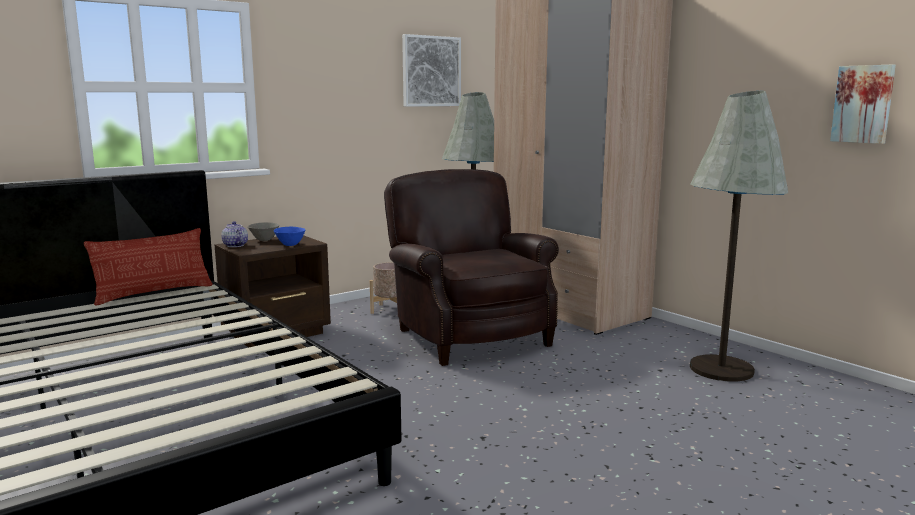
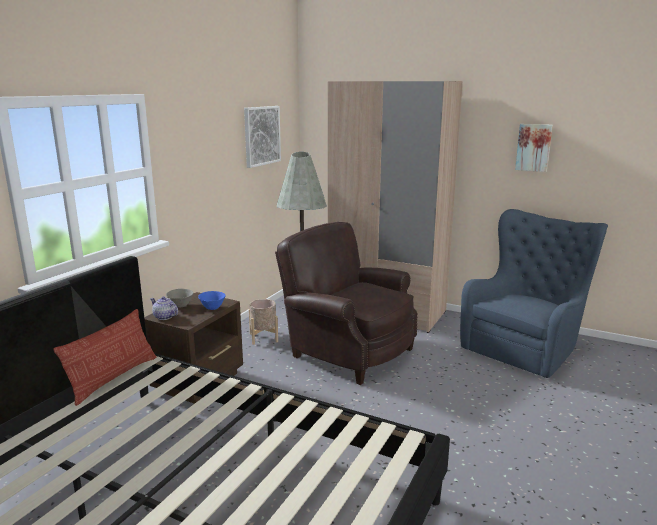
camera: 25 degrees left, 5 degrees up
(721, 369) = (525, 347): grey floor lamp -> blue armchair
(863, 104) = (602, 171): picture -> picture (533, 147)

